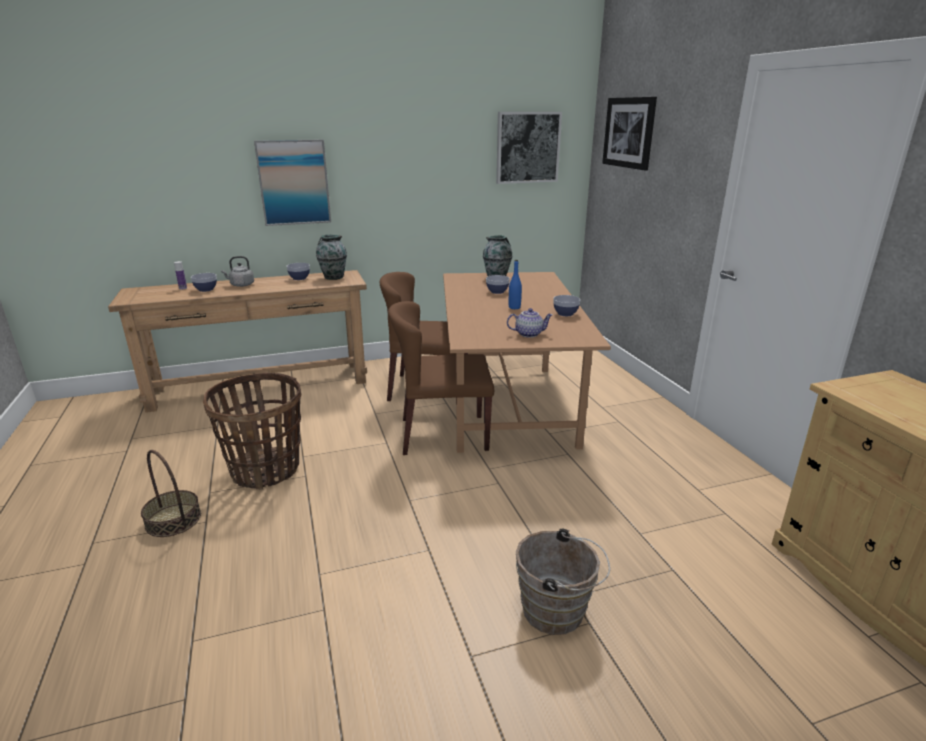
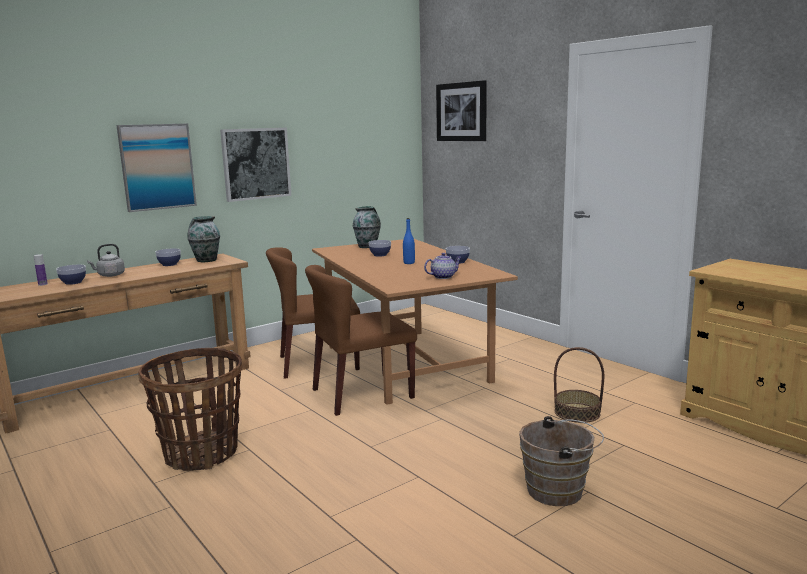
camera: 20 degrees left, 10 degrees down
(173, 520) = (132, 512): basket -> basket (577, 413)
(527, 147) = (370, 129): picture -> picture (256, 163)

